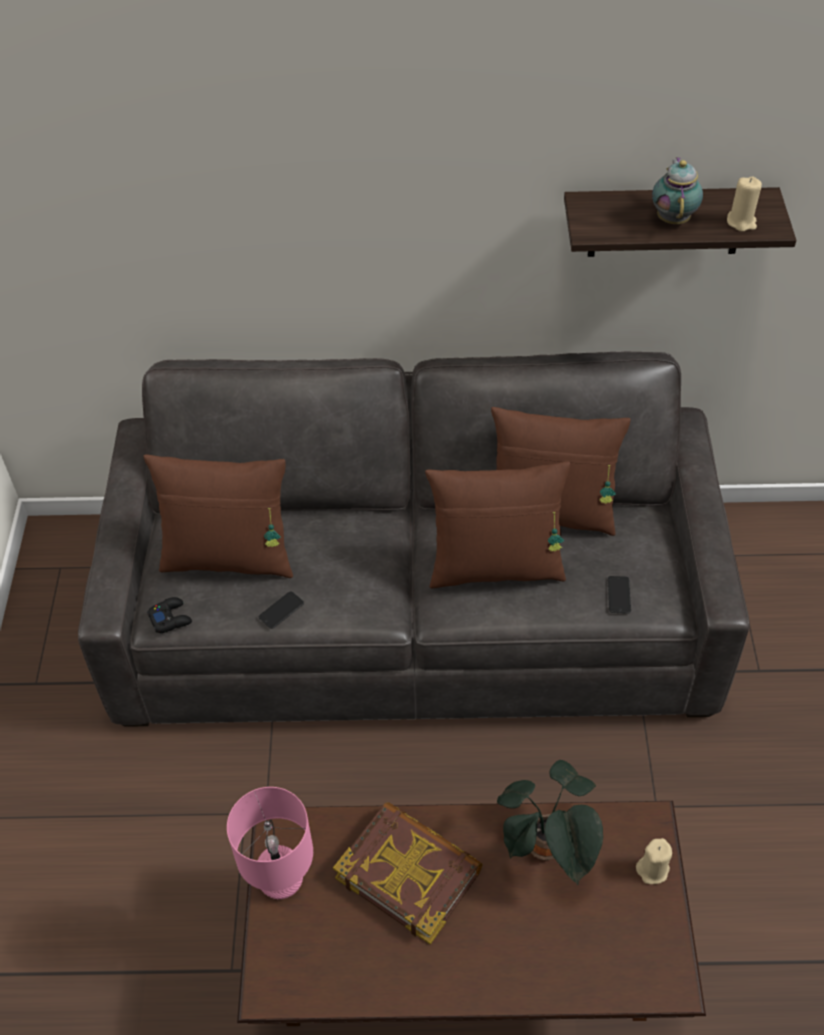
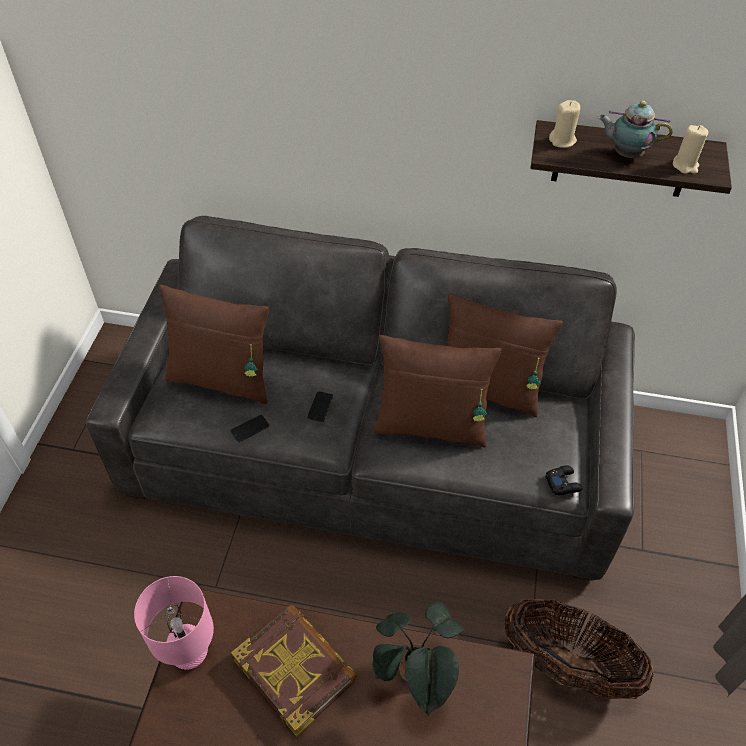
camera: 10 degrees right, 0 degrees up
(170, 618) = (163, 419): black game controller -> black game controller (563, 483)
(619, 595) = (527, 467): phone -> phone (320, 407)
(652, 869) = (503, 712): beige candle -> beige candle (562, 140)
(673, 218) = (625, 154): teapot -> teapot turned 90 degrees counterclockwise
(702, 817) = (567, 665): none -> basket

